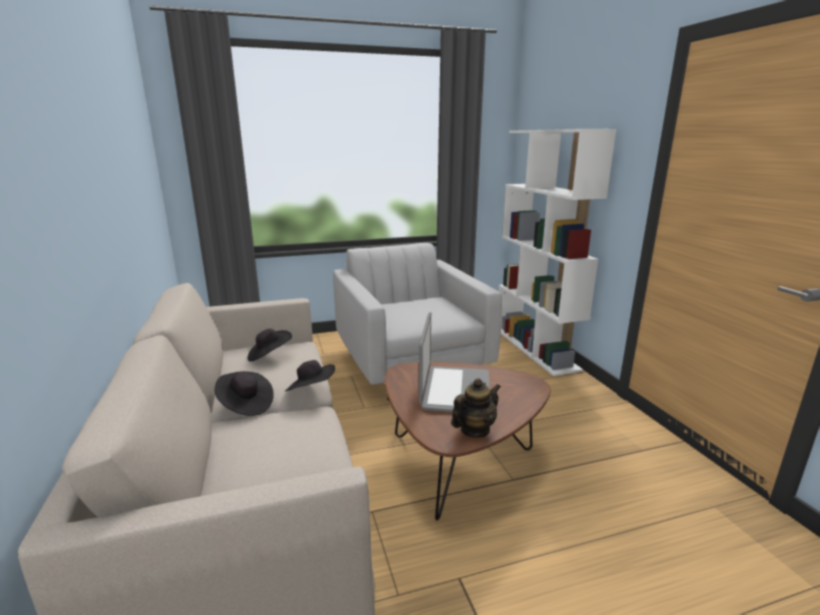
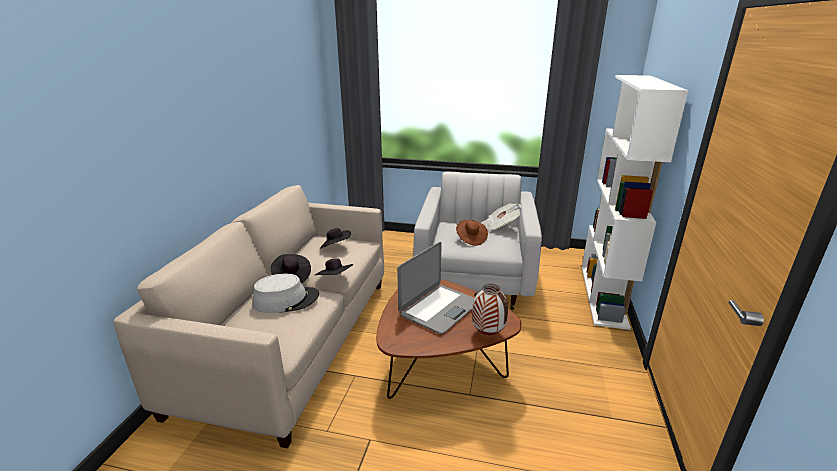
camera: 30 degrees right, 5 degrees up
(273, 433) = (286, 300): none -> grey hat
(417, 315) = (471, 239): none -> brown hat
(430, 298) = (499, 226): none -> newspaper
(474, 430) = (419, 342): teapot -> none
(528, 399) = (487, 334): none -> vase

